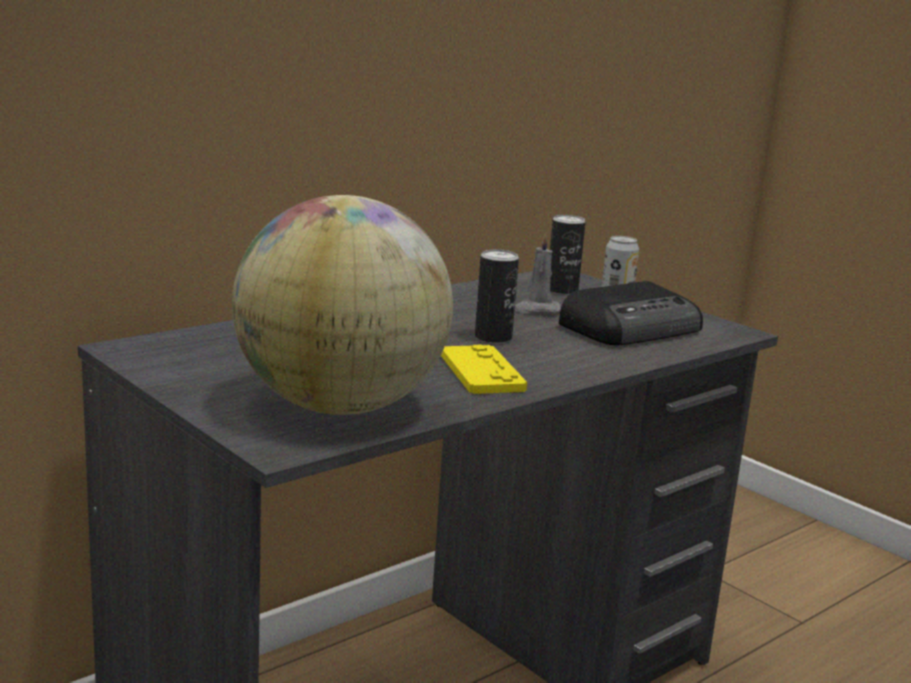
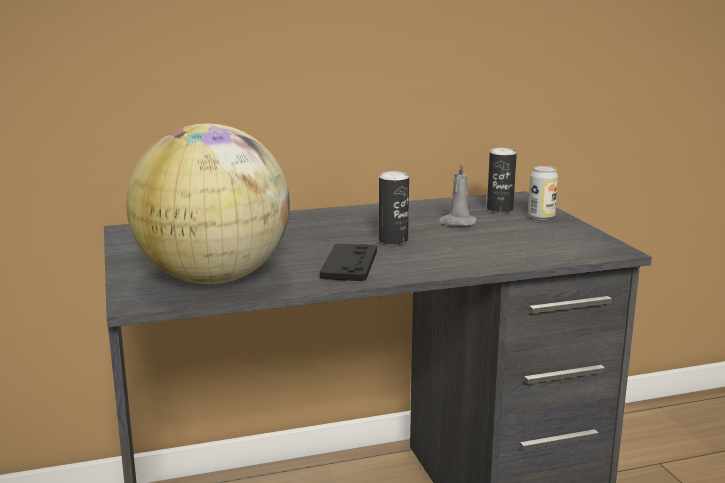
camera: 25 degrees right, 0 degrees up
(481, 372) = (349, 264): yellow game controller -> black game controller
(632, 328) = (521, 241): radio -> none

